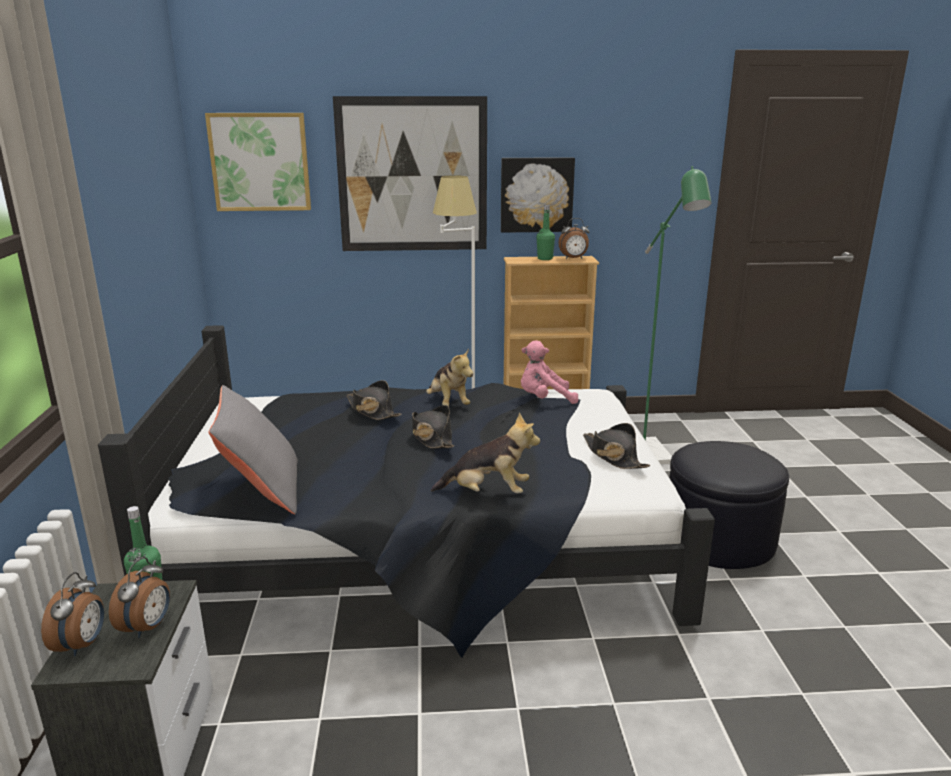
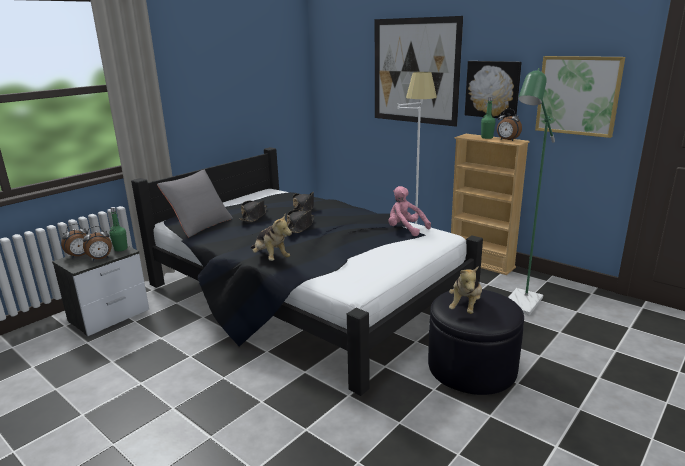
camera: 45 degrees right, 0 degrees up
(260, 162) = (339, 60): picture -> picture (578, 95)
(448, 403) = (349, 216): plush toy -> plush toy (465, 306)
(613, 456) = (371, 267): black hat -> black hat (254, 216)

